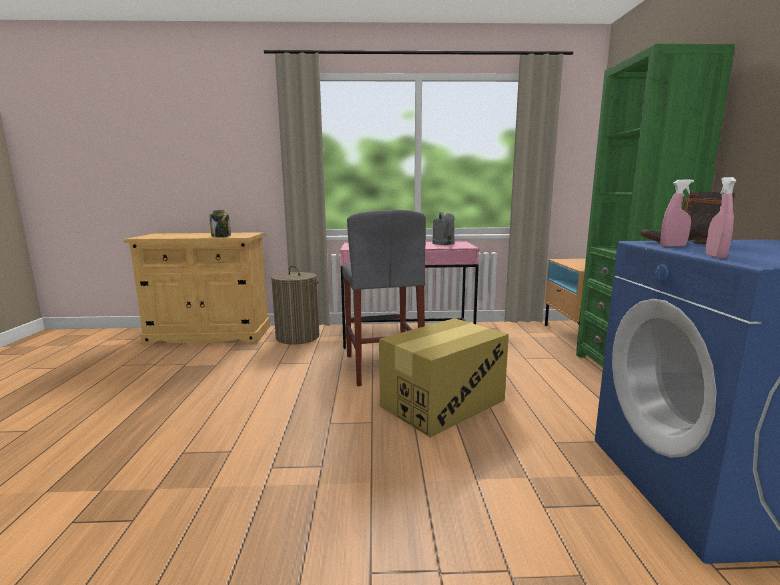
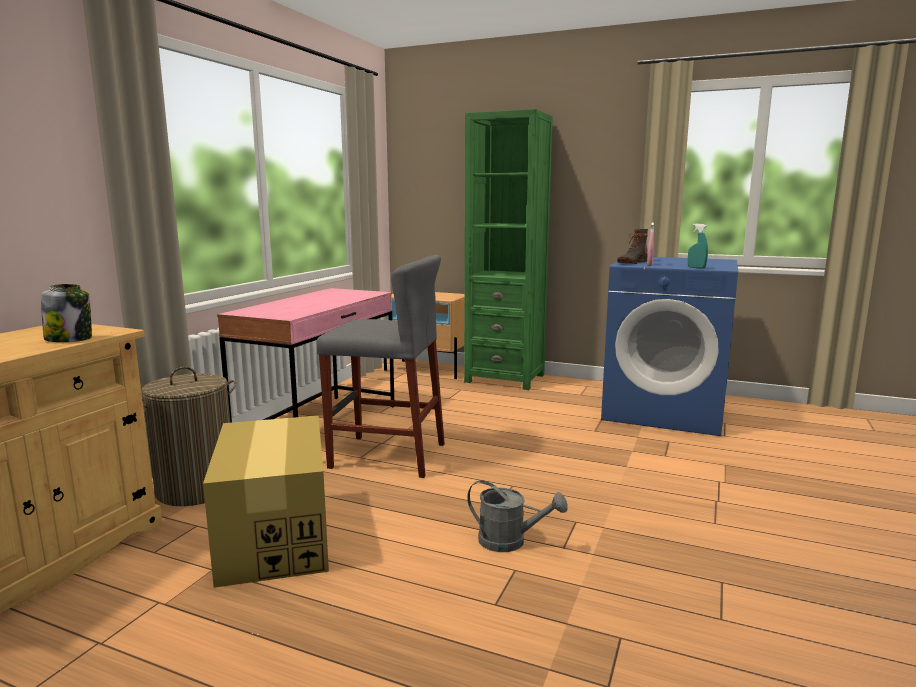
camera: 65 degrees left, 0 degrees up
(443, 403) = (503, 449): cardboard box -> cardboard box (275, 536)
(444, 244) = (338, 294): grey watering can -> grey watering can (510, 542)
(715, 256) = (696, 268): pink spray bottle -> turquoise spray bottle

